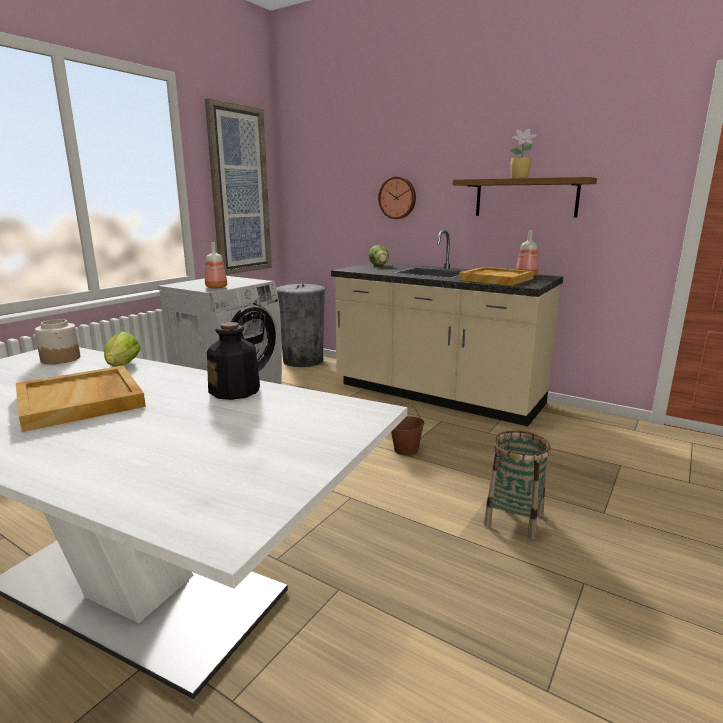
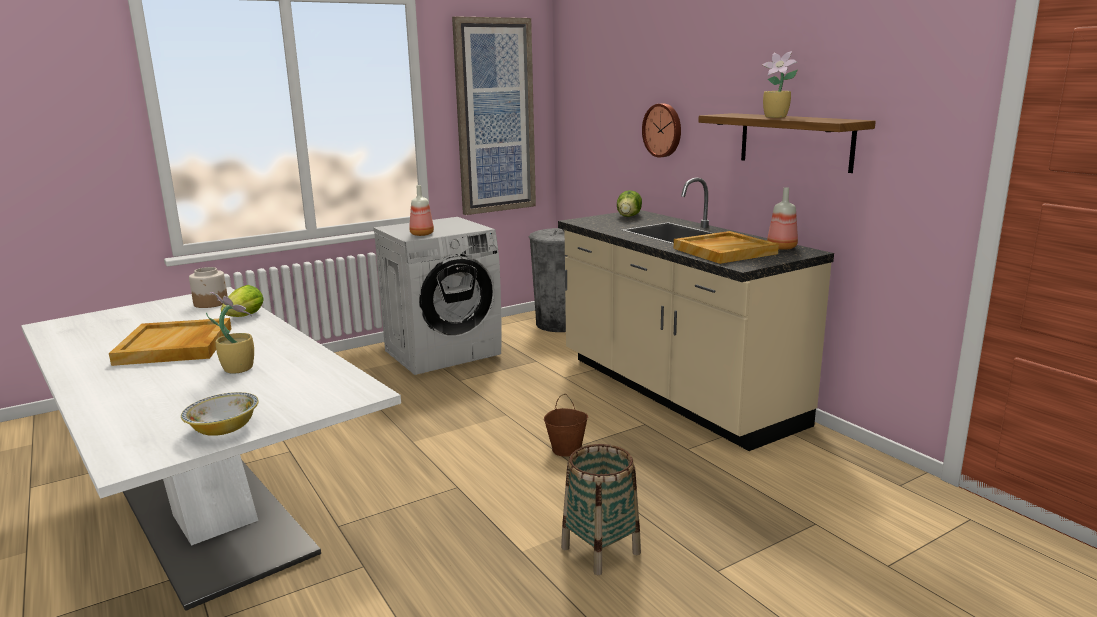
camera: 25 degrees right, 0 degrees up
(197, 410) = (238, 368): none -> potted plant
(235, 391) = (290, 355): bottle -> none
(285, 470) = (224, 429): none -> bowl

